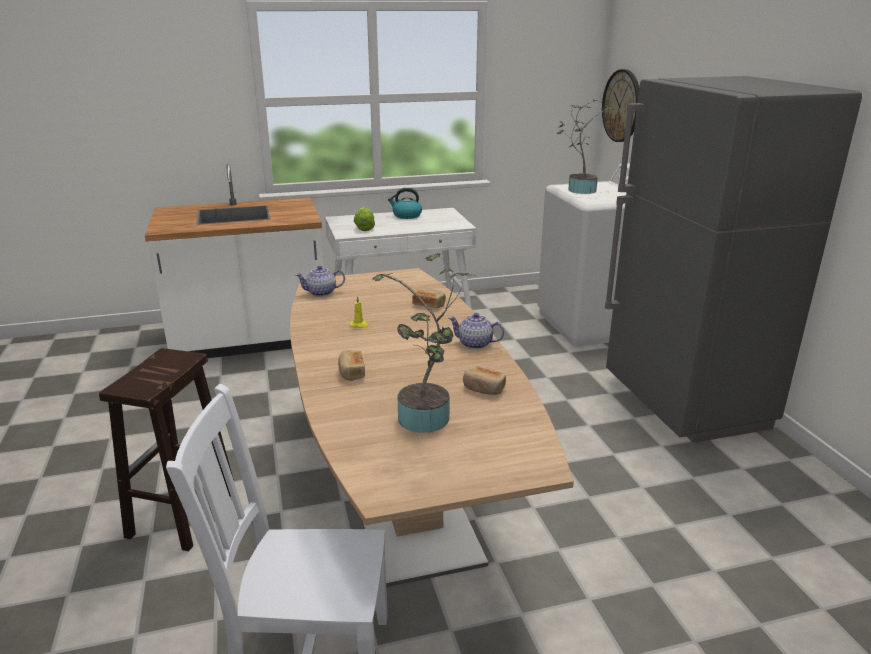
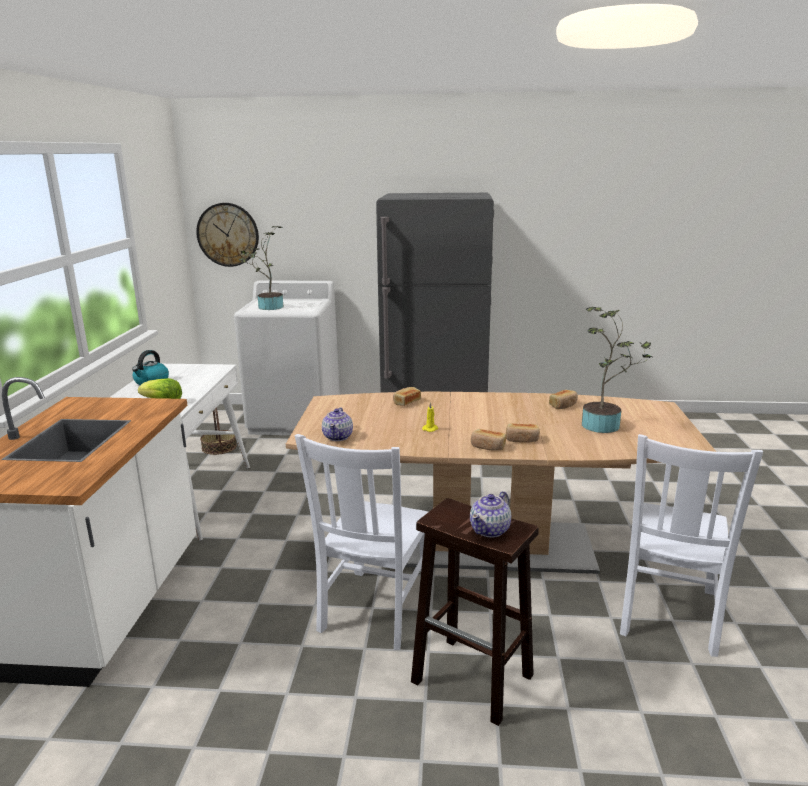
camera: 70 degrees left, 5 degrees down
(270, 444) = (374, 610): none -> white chair
(323, 357) = (488, 447): none -> bread
(475, 344) = (493, 398): teapot -> teapot (490, 530)
(500, 308) = (219, 447): none -> basket

